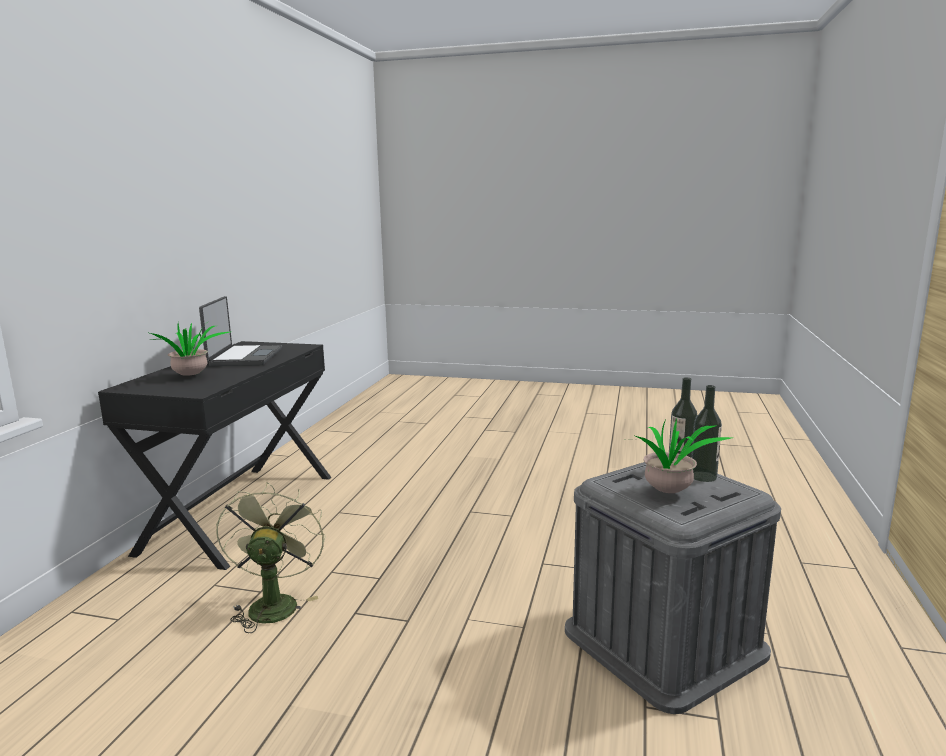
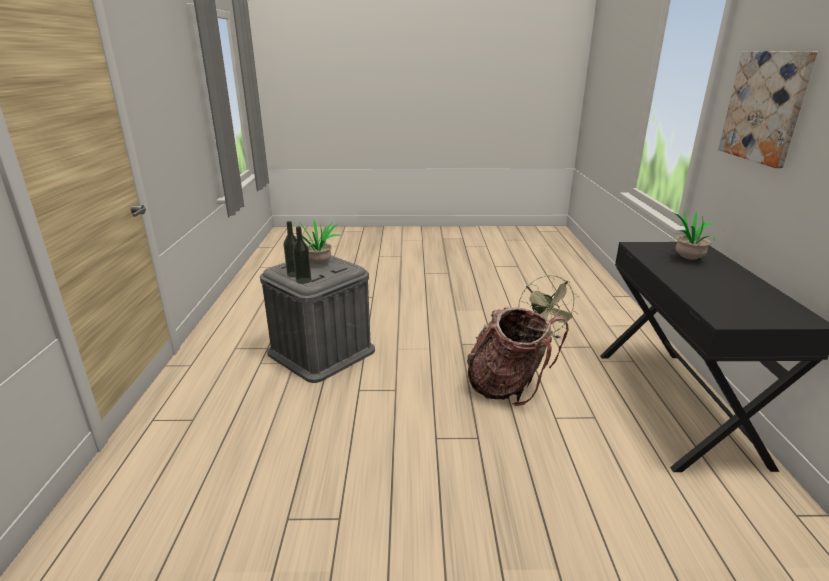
camera: 165 degrees right, 10 degrees up
(91, 201) = (765, 107): none -> picture
(244, 357) = (724, 289): laptop -> none
(396, 549) = (508, 386): none -> backpack

